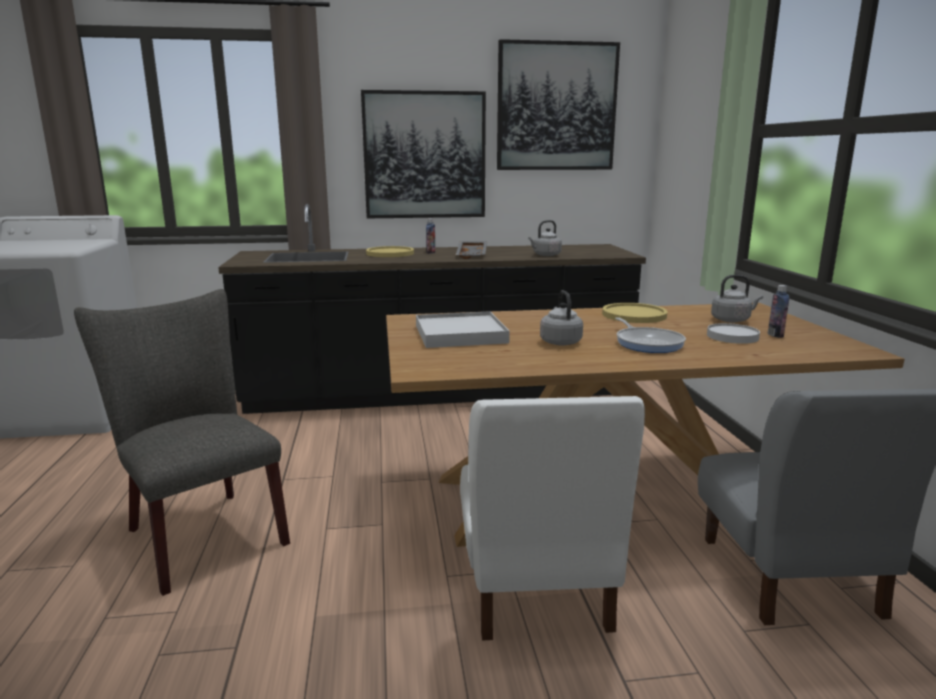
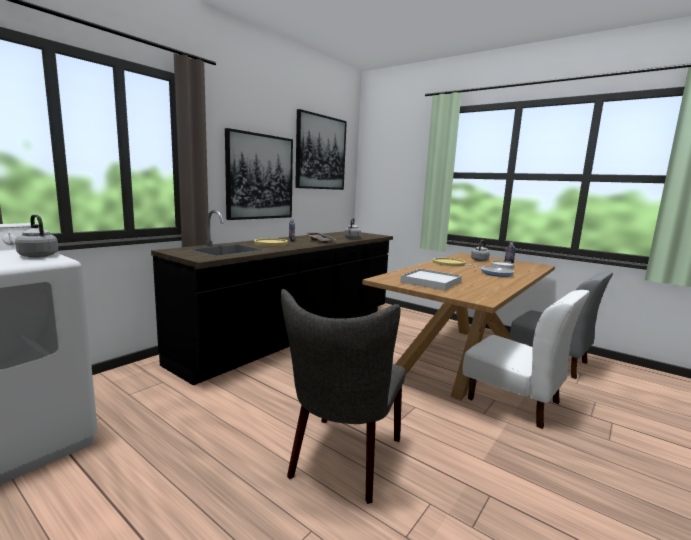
camera: 45 degrees left, 5 degrees down
(200, 533) = (343, 461): grey chair -> grey chair turned 75 degrees counterclockwise
(560, 342) = (471, 278): grey kettle -> grey kettle (38, 255)

